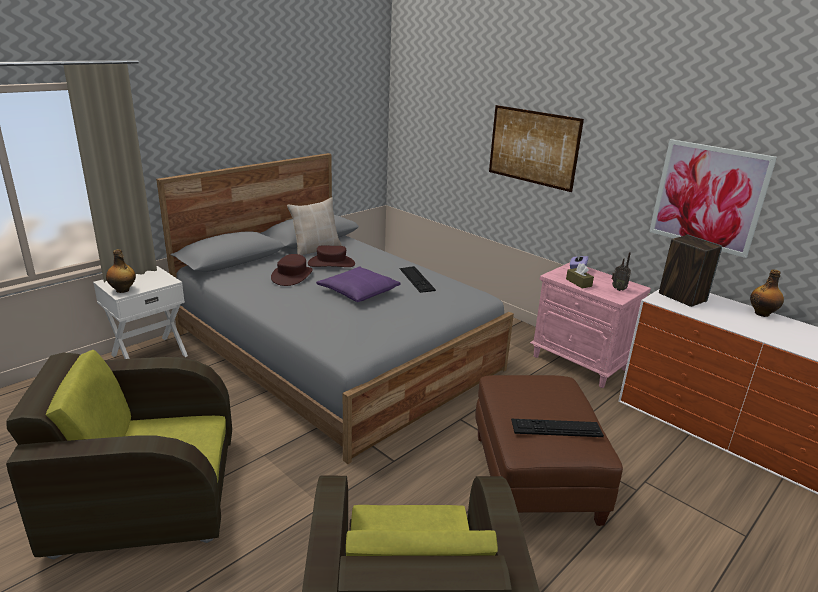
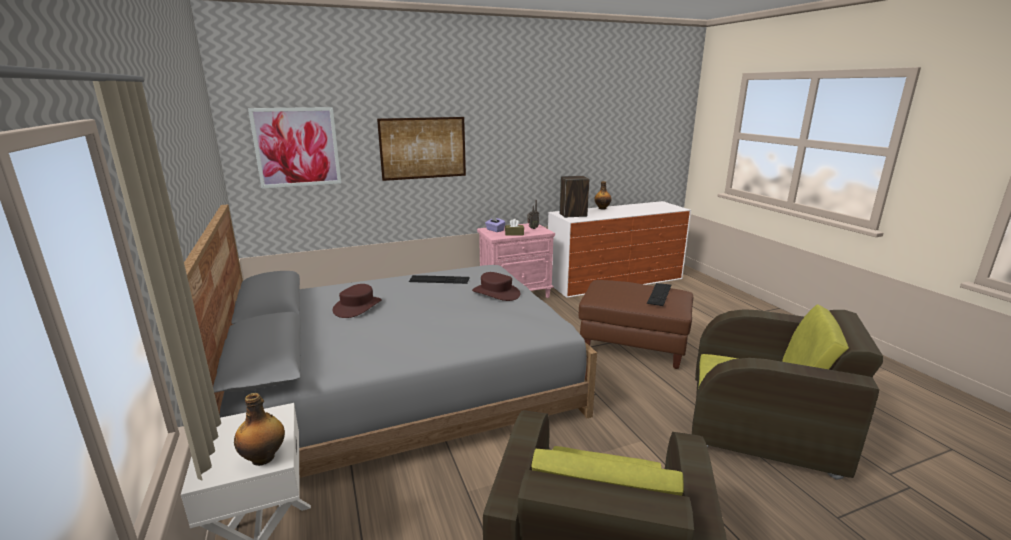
camera: 65 degrees left, 5 degrees down
(292, 276) = (369, 328): brown hat -> brown hat (496, 293)
(316, 249) = (306, 308): beige pillow -> none
(358, 291) = (441, 305): purple pillow -> none
(708, 197) = (556, 151): picture -> picture (297, 147)

